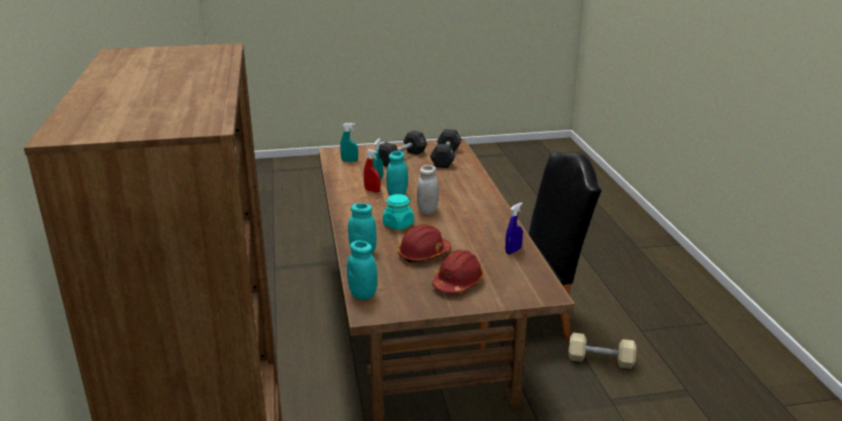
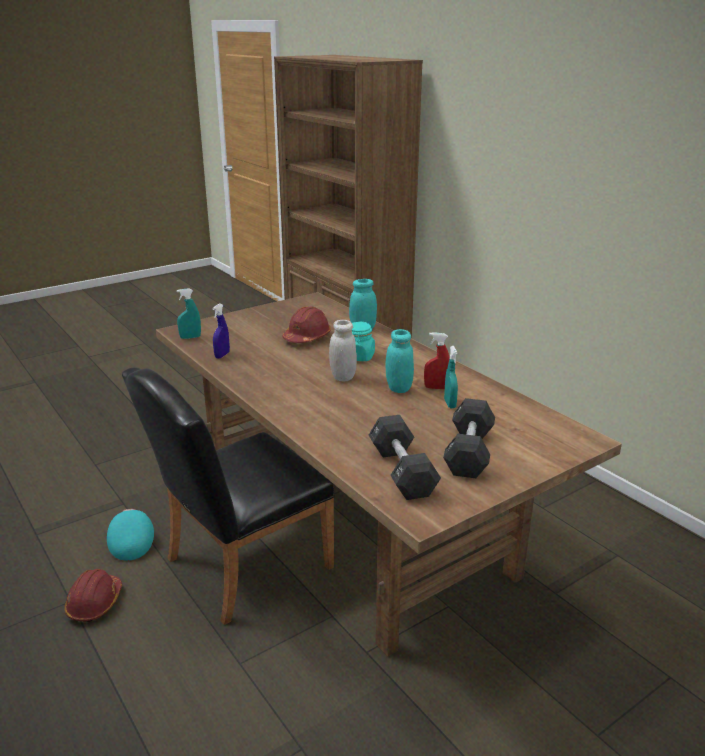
camera: 155 degrees right, 0 degrees up
(349, 161) = (534, 427): turquoise spray bottle -> turquoise spray bottle (190, 337)
(363, 294) = (328, 306): turquoise jar -> none
(458, 283) = (260, 324): red hard hat -> red hard hat (95, 603)
(600, 360) = (131, 542): beige dumbbell -> turquoise cap

